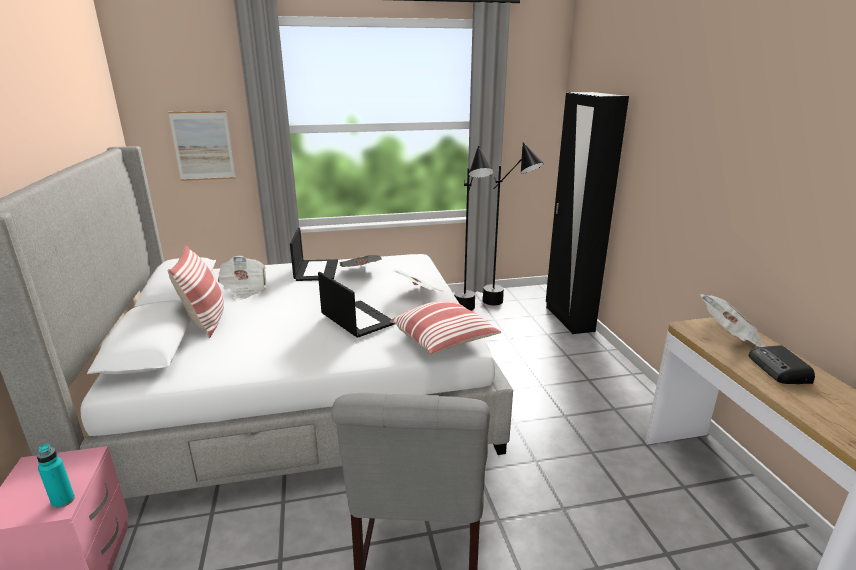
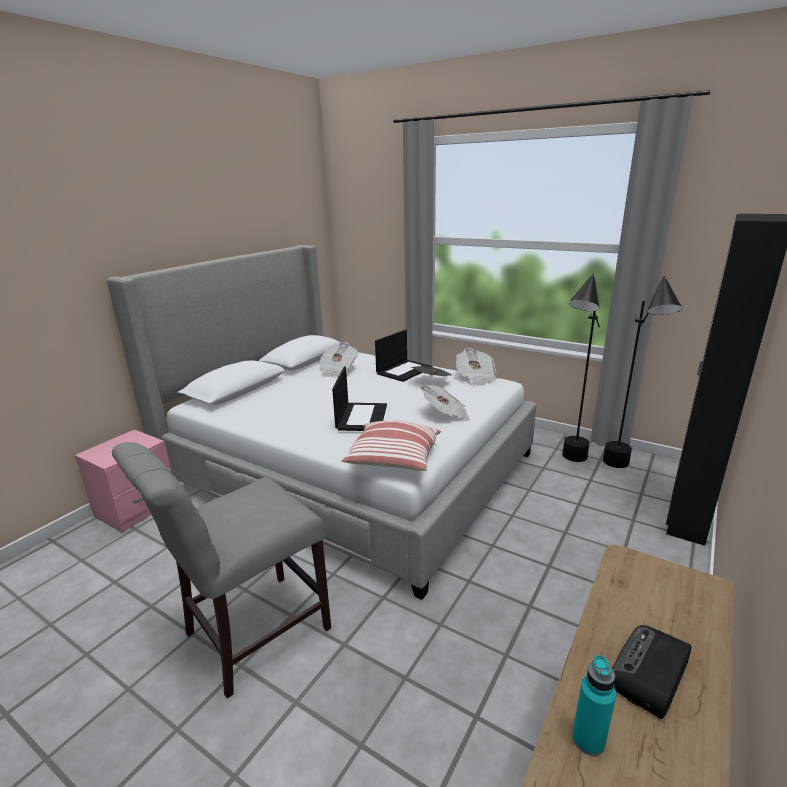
camera: 45 degrees right, 0 degrees up
(63, 501) = (114, 459): turquoise bottle -> turquoise bottle (588, 740)
(203, 146) = (376, 250): picture -> none
(206, 321) = (284, 384): pillow -> none
(729, 336) = (666, 599): newspaper -> newspaper (475, 378)

